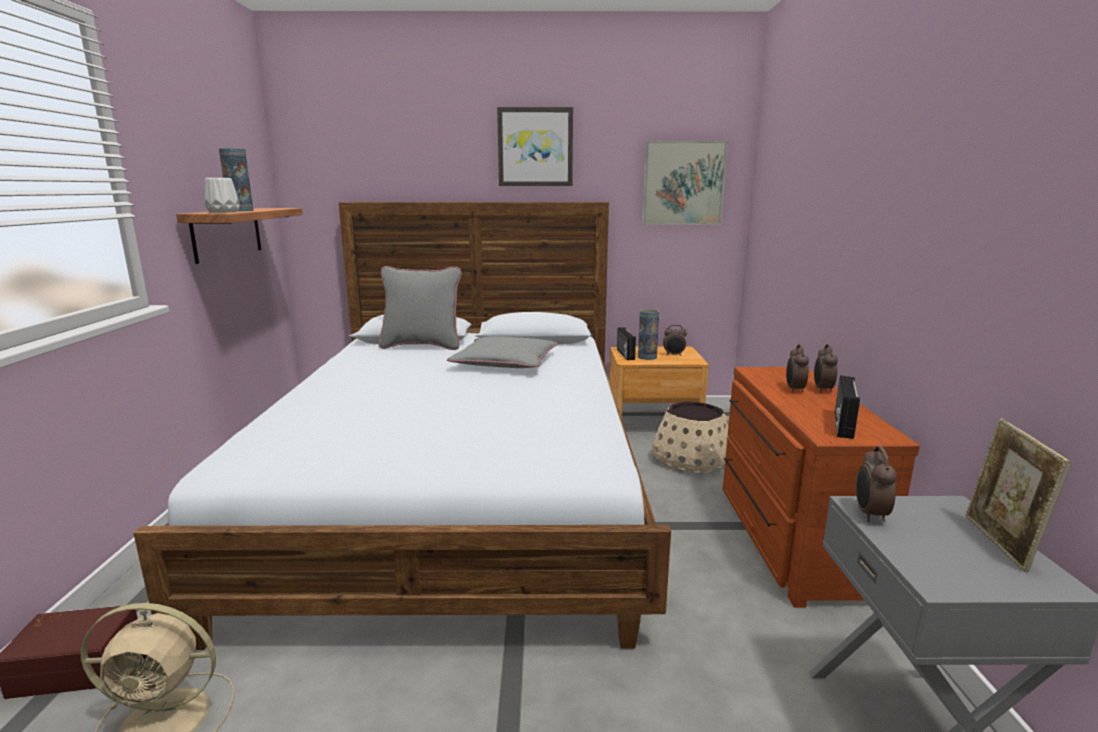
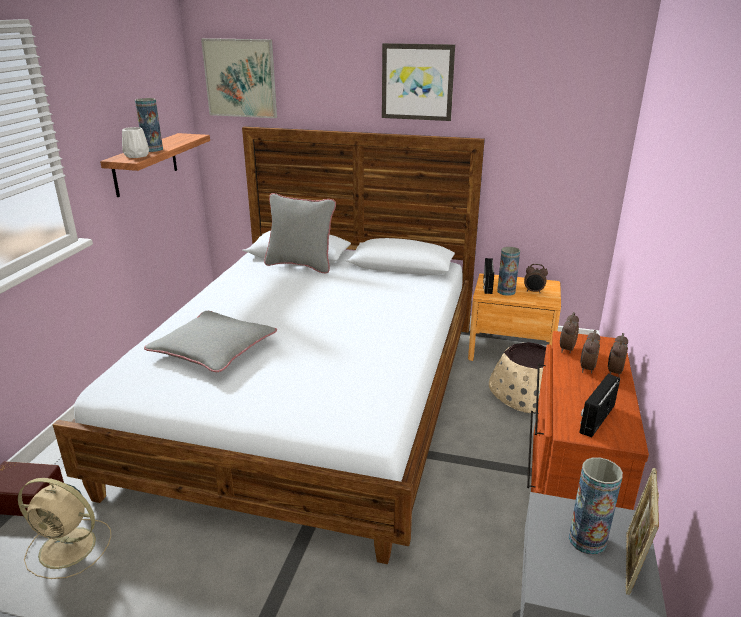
camera: 15 degrees right, 10 degrees up
(505, 362) = (360, 294): grey pillow -> grey pillow (213, 349)
(683, 183) = (563, 123): picture -> picture (240, 78)
(869, 514) = (547, 516): alarm clock -> alarm clock (566, 349)
(932, 529) = (587, 540): none -> vase

